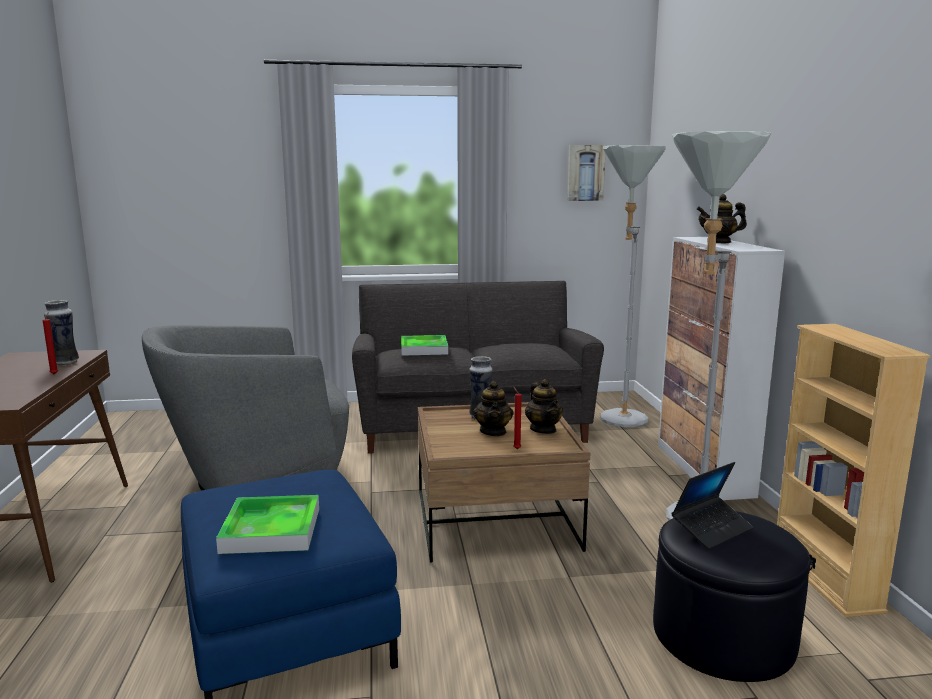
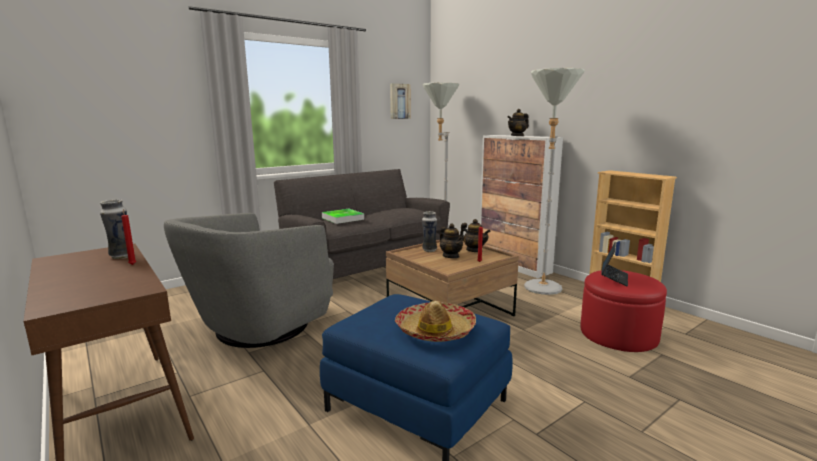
camera: 30 degrees left, 0 degrees up
(271, 530) = (435, 330): tray -> hat
(723, 635) = (618, 334): black ottoman -> red ottoman

